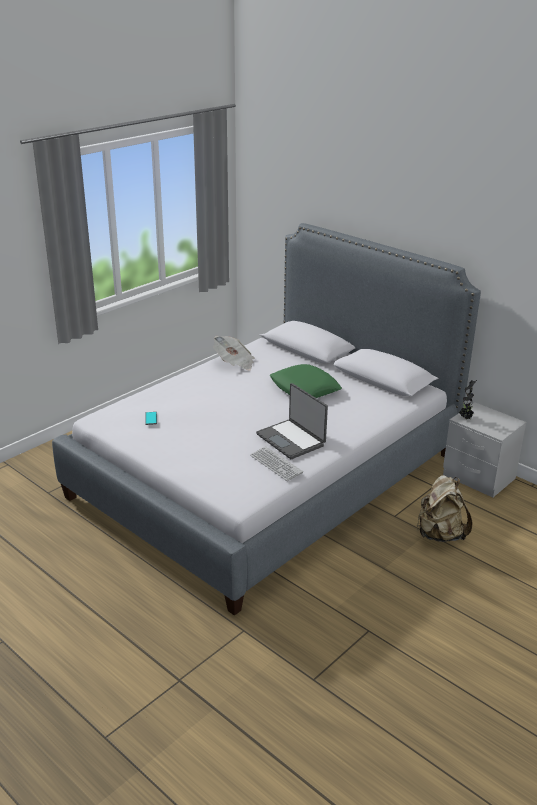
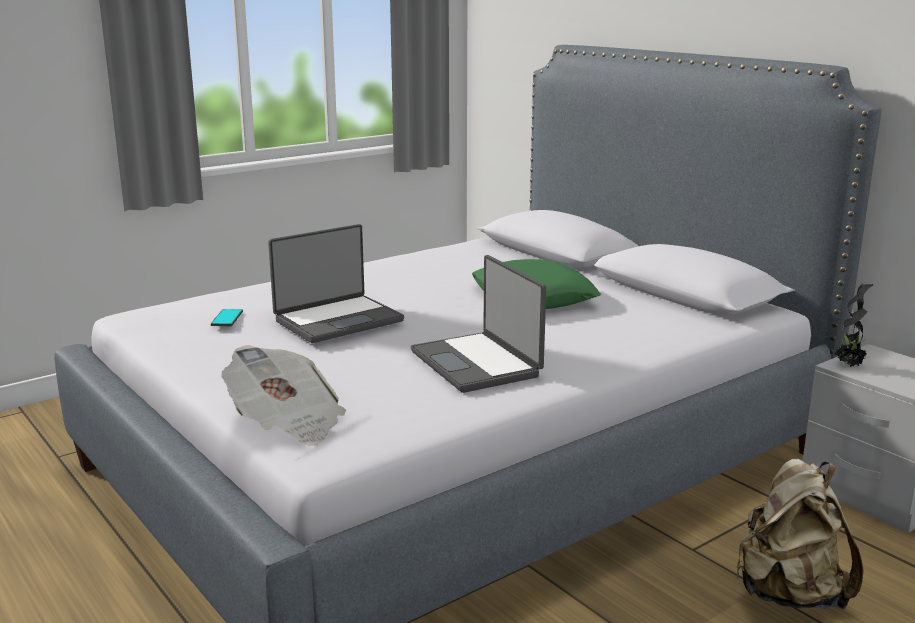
camera: 10 degrees right, 10 degrees down
(210, 415) = (337, 320): none -> laptop
(234, 363) = (421, 262): newspaper -> newspaper (287, 423)
(276, 464) = (428, 399): keyboard -> none

